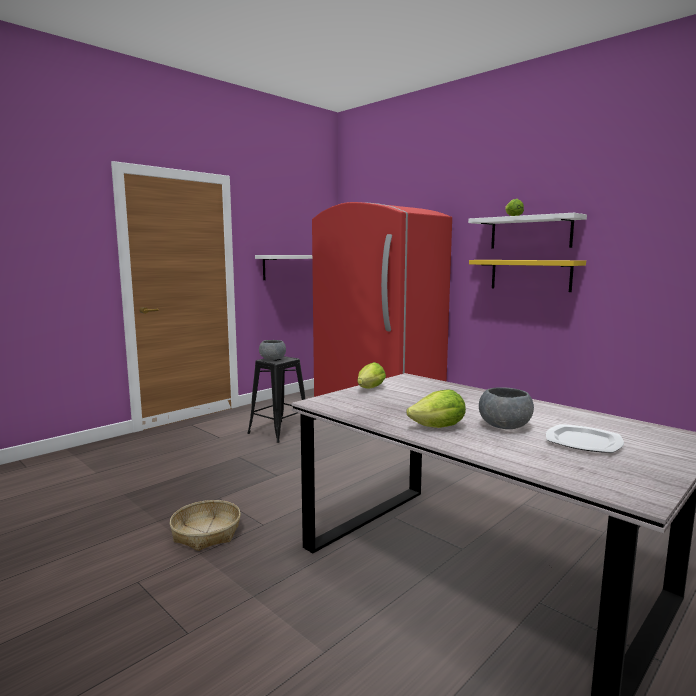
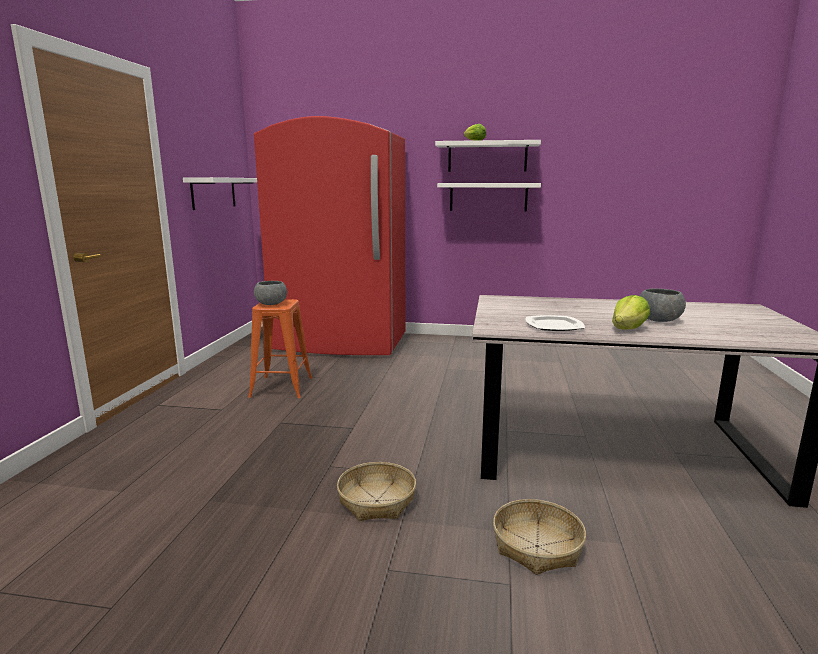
camera: 35 degrees left, 5 degrees up
(252, 618) = (537, 546): none -> basket
(279, 431) = (281, 387): black stool -> orange stool
(369, 389) = (496, 311): lettuce -> none
(530, 275) = (488, 197): yellow shelf -> white shelf
(582, 442) = (719, 320): plate -> plate (553, 326)

